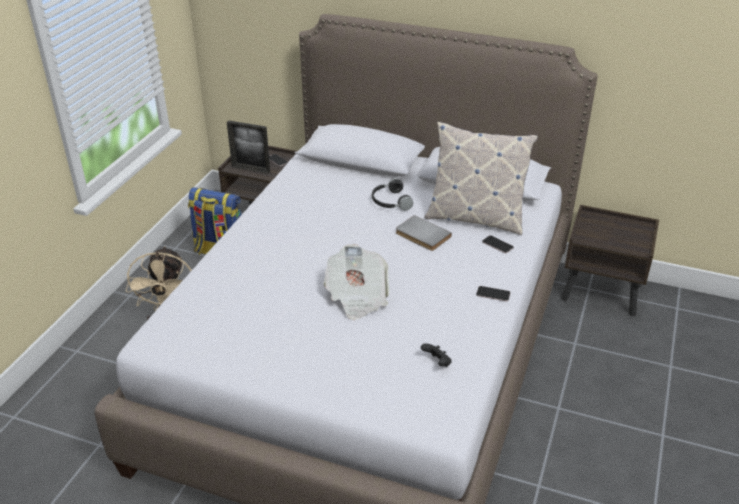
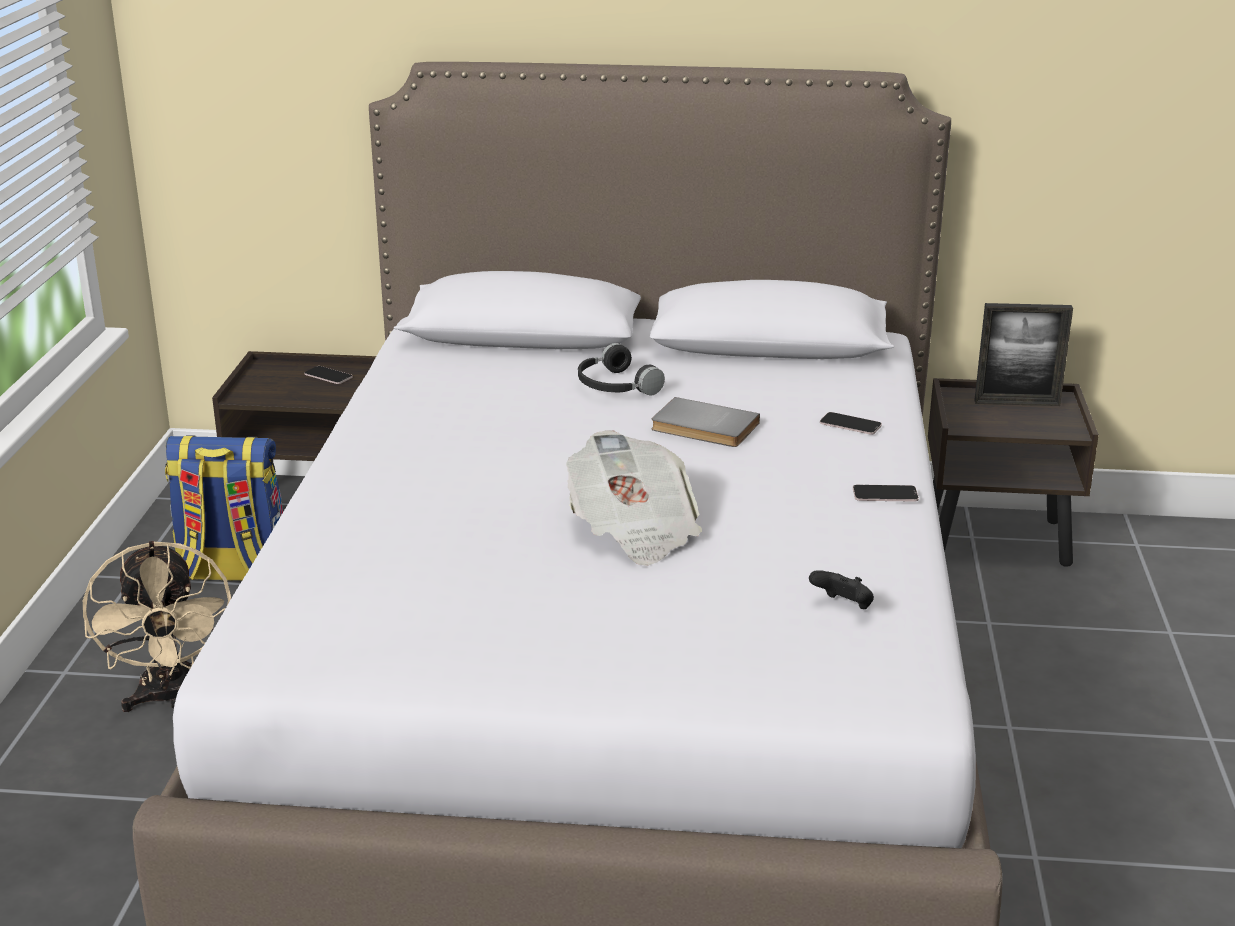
camera: 15 degrees left, 10 degrees down
(251, 169) = (280, 395): picture frame -> picture frame (1017, 403)
(475, 218) = (787, 392): pillow -> none

